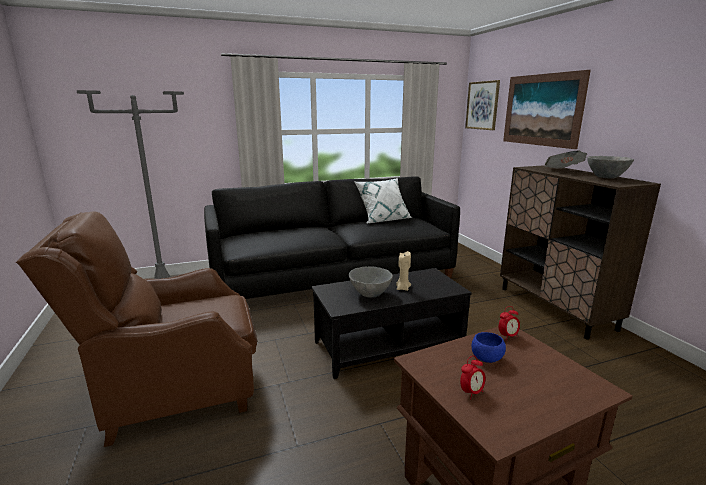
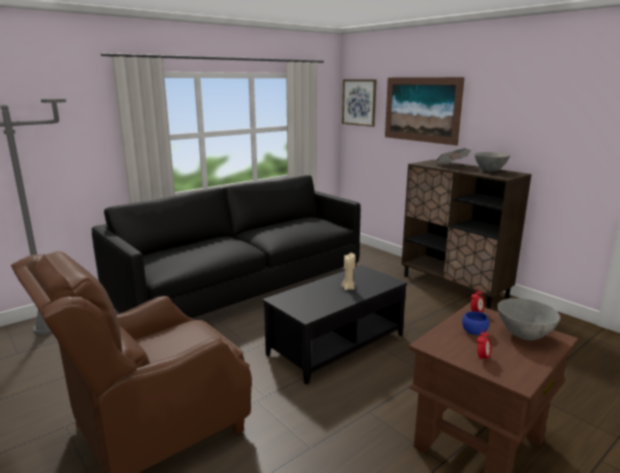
camera: 20 degrees left, 0 degrees up
(370, 294) = (323, 298): grey bowl -> grey bowl (524, 335)
(383, 220) = (285, 222): white pillow -> none

